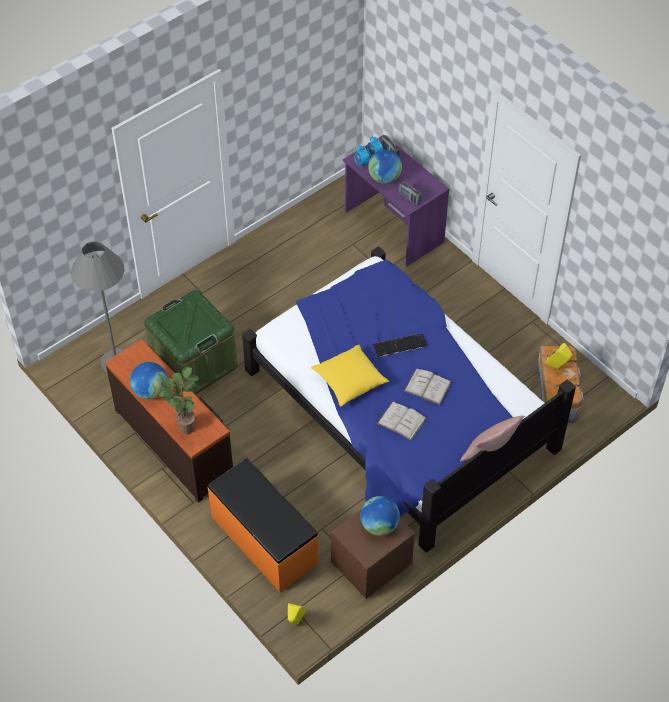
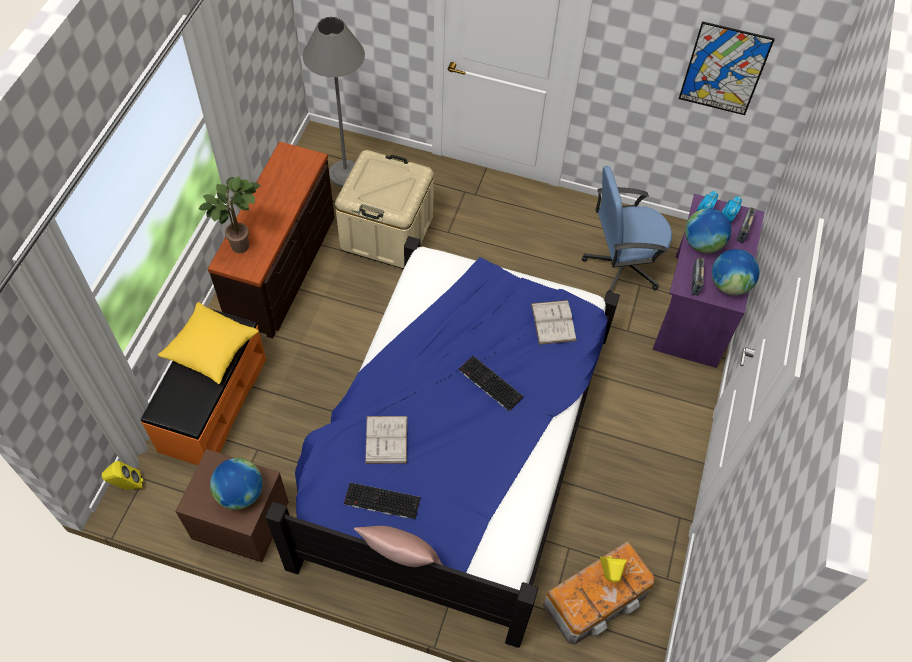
camera: 55 degrees right, 5 degrees up
(150, 391) = (267, 193): globe -> globe (729, 285)
(193, 363) = (387, 232): green storage box -> beige storage box
(310, 73) = (724, 69): none -> picture
(329, 245) = (621, 265): none -> blue office chair
(349, 381) = (408, 360): yellow pillow -> yellow pillow (211, 349)
(427, 386) = (452, 441): white book -> white book (553, 322)
(444, 445) = (381, 501): none -> keyboard

